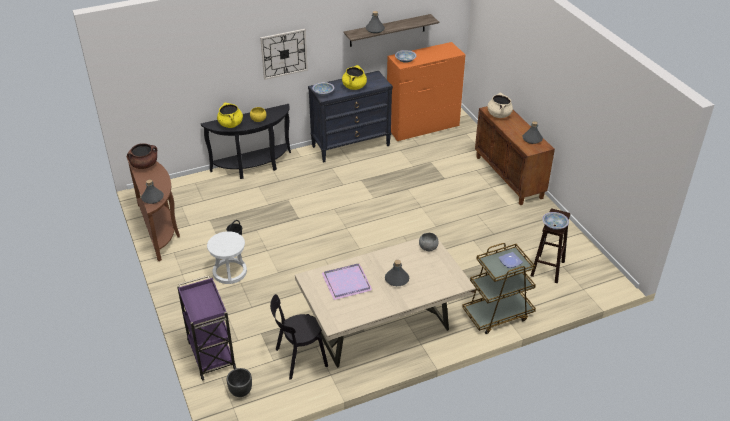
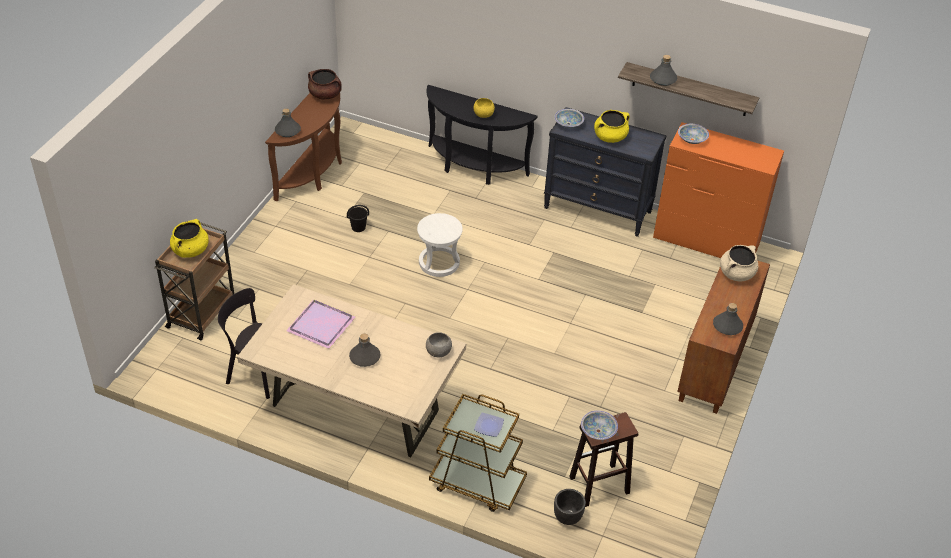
camera: 45 degrees right, 5 degrees up
(211, 354) = (202, 312): purple cart -> brown cart
(229, 272) = (312, 253): white stool -> white stool (439, 262)
(231, 124) = (452, 103): yellow cooking pot -> yellow cooking pot (190, 250)
(241, 392) = (178, 361): black planter -> black planter (567, 518)
(284, 53) = (543, 52): wall clock -> none

